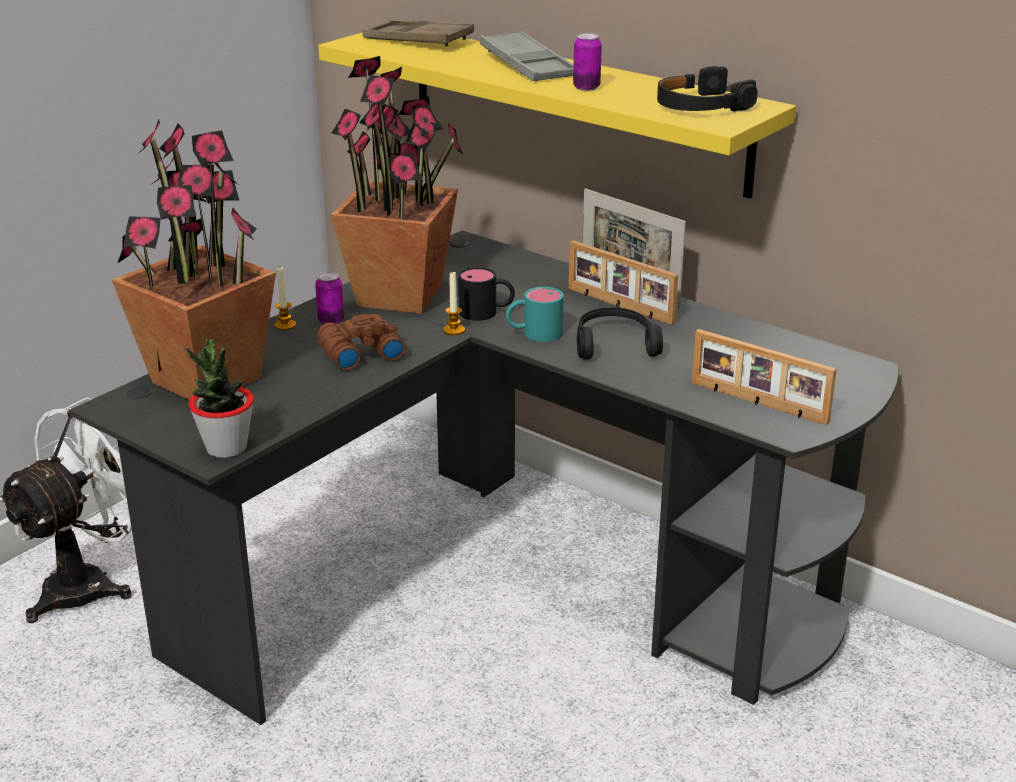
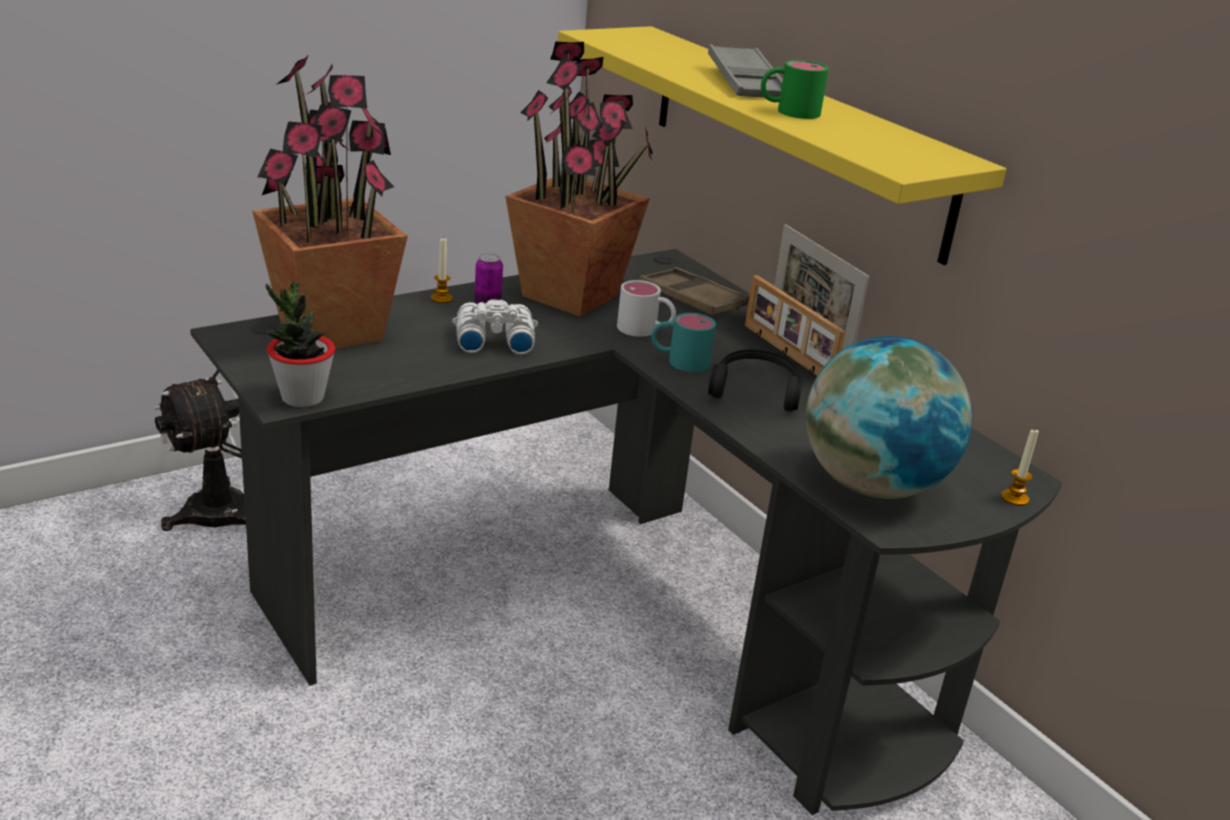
camera: 15 degrees right, 0 degrees up
(359, 353) = (492, 339): brown binoculars -> white binoculars
(418, 41) = (658, 44): brown tray -> brown tray (691, 299)
(454, 330) = (600, 339): candle -> candle (1014, 498)
(486, 312) = (645, 330): black mug -> white mug
(586, 87) = (788, 111): can -> green mug
(701, 105) = (897, 149): black headphones -> none
(757, 403) = (872, 486): picture frame -> globe

